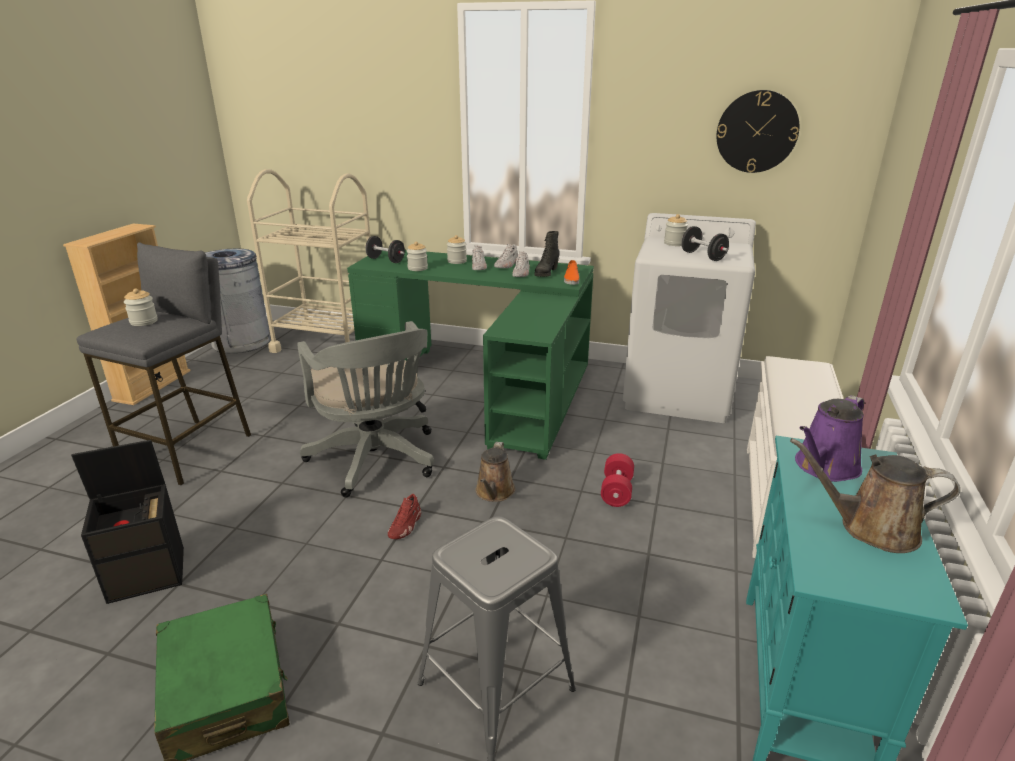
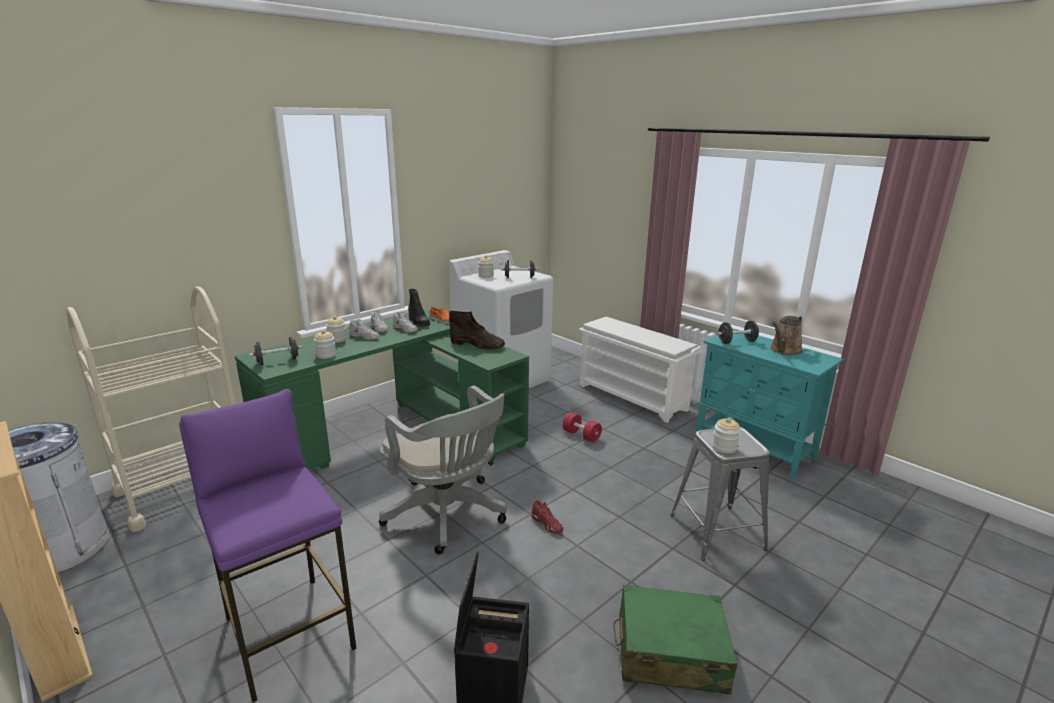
camera: 60 degrees left, 5 degrees down
(144, 321) = (257, 497): jar -> jar (724, 447)
(189, 450) = (288, 632): grey stool -> purple stool
(376, 461) = (448, 515): grey office chair -> grey office chair turned 45 degrees clockwise
(494, 492) = (542, 476): brown watering can -> none
(543, 313) = (478, 345): none -> brown boot
(757, 132) = (495, 194): wall clock -> none
(824, 467) = (736, 342): purple watering can -> black dumbbell

